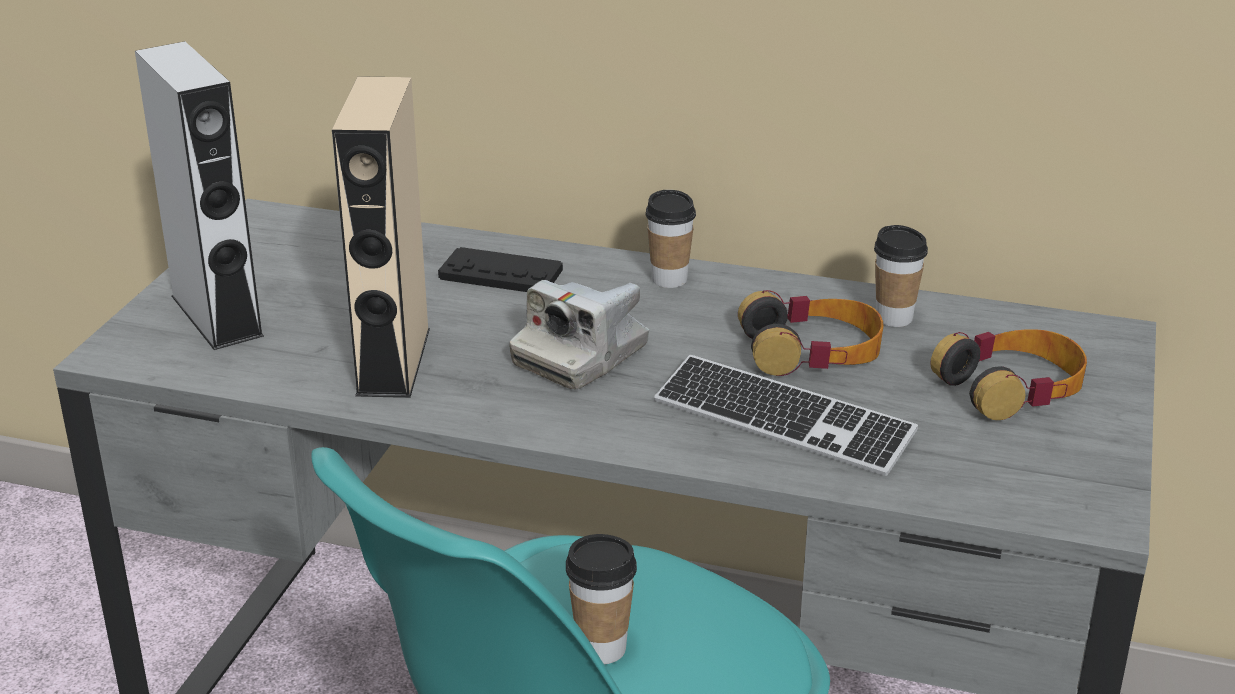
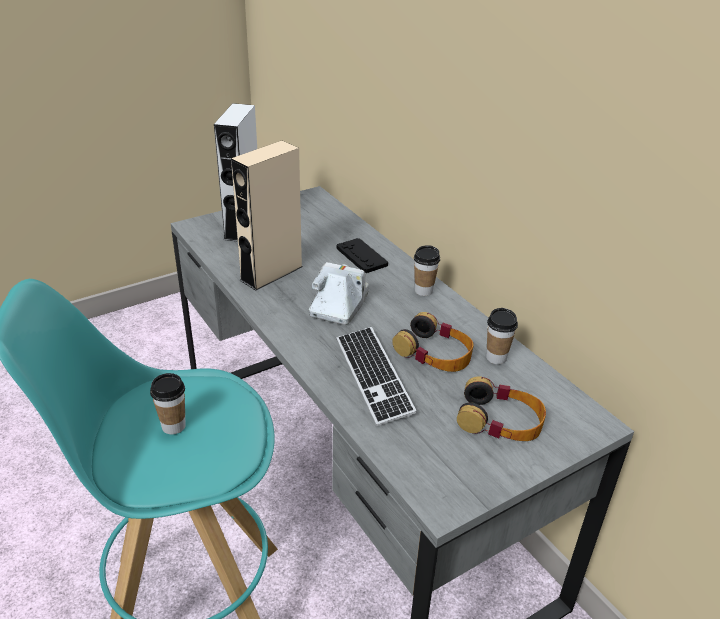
camera: 40 degrees right, 5 degrees up
(581, 356) = (338, 306): camera -> camera turned 120 degrees clockwise

